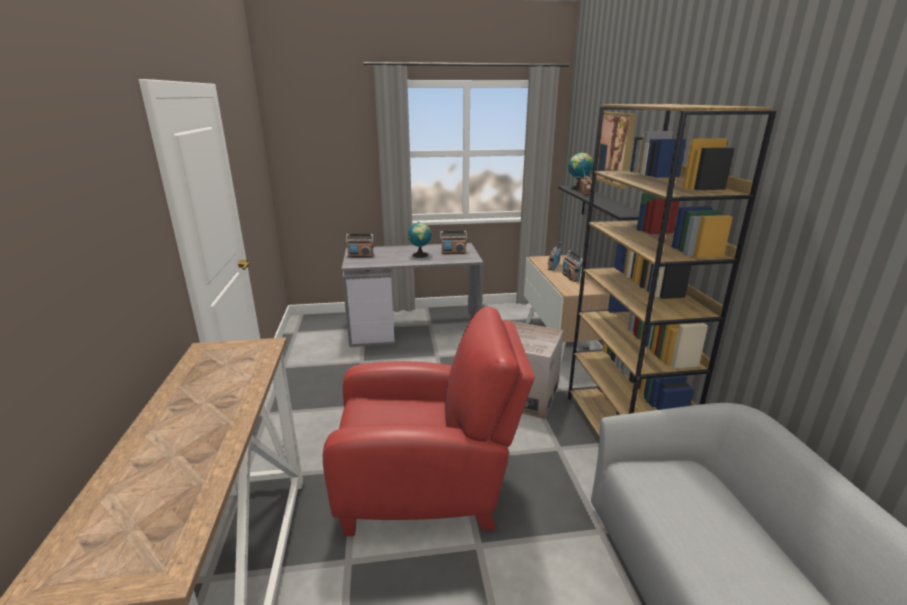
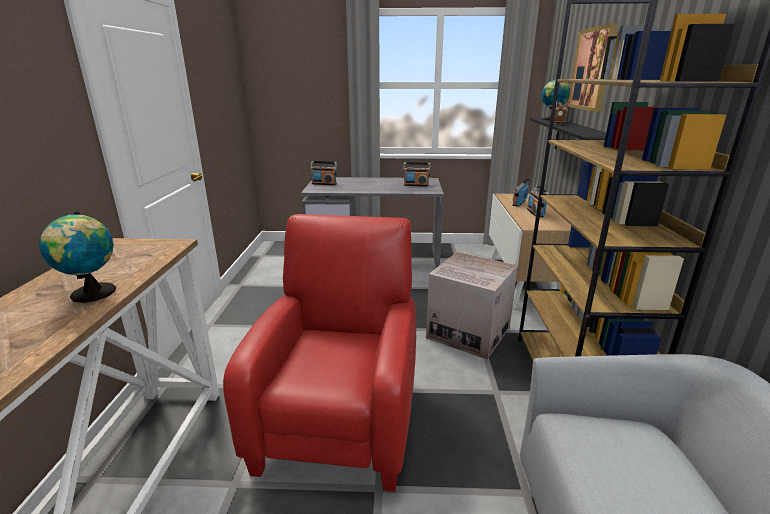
camera: 10 degrees right, 0 degrees up
(420, 255) = (382, 186): globe -> globe (92, 294)
(427, 486) = (342, 414): red armchair -> red armchair turned 90 degrees counterclockwise

